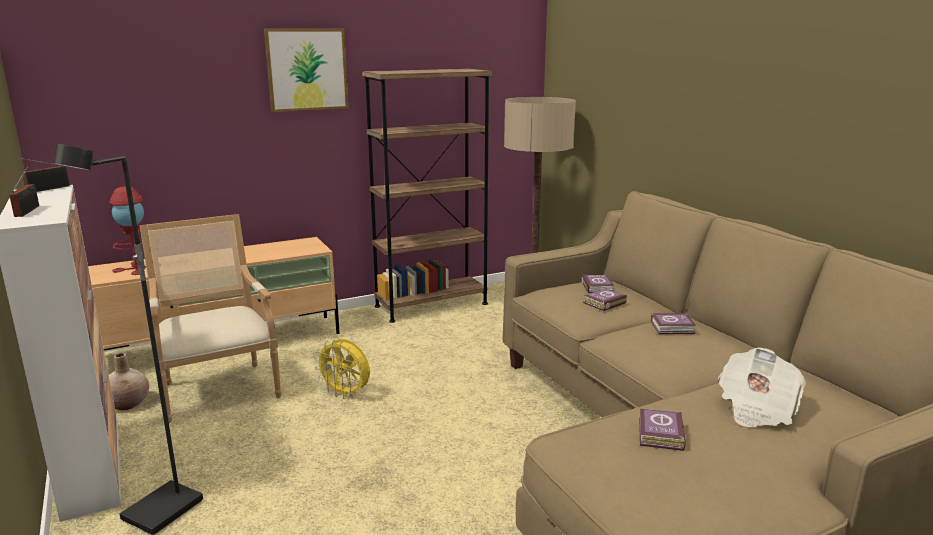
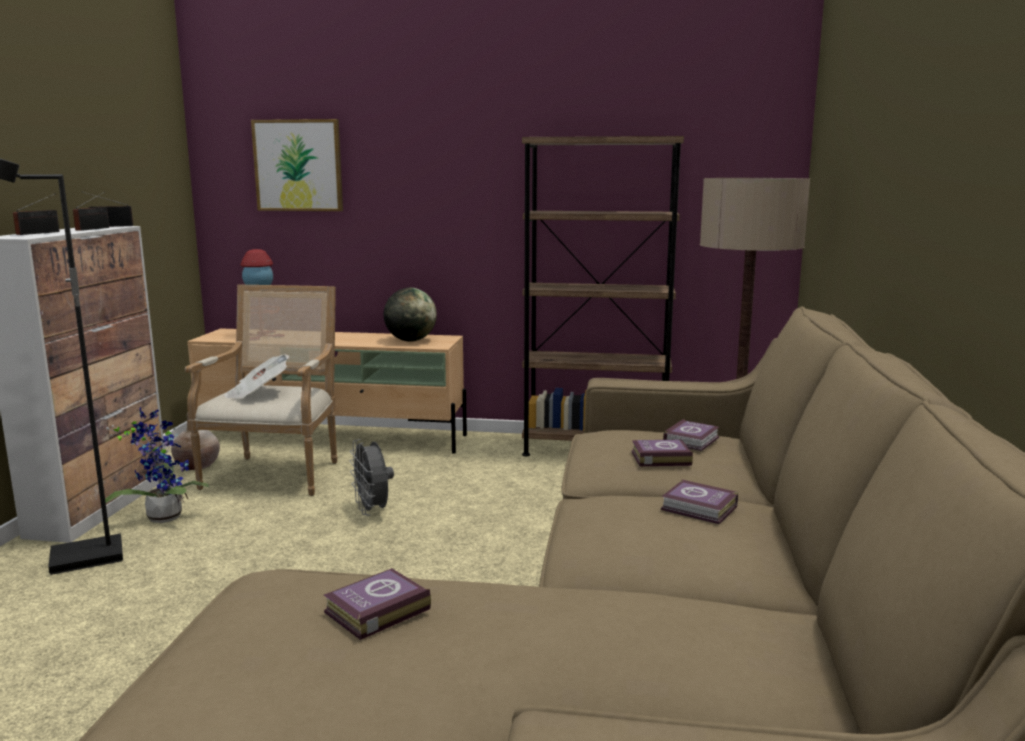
camera: 35 degrees right, 5 degrees down
(52, 196) = (95, 229): none -> radio
(174, 454) = (163, 516): none -> potted plant
(286, 249) = (410, 340): none -> globe
(307, 69) = (466, 136): picture -> picture (298, 165)
(346, 394) = (372, 511): yellow fan -> grey fan
(756, 408) = (583, 635): newspaper -> newspaper (257, 394)

